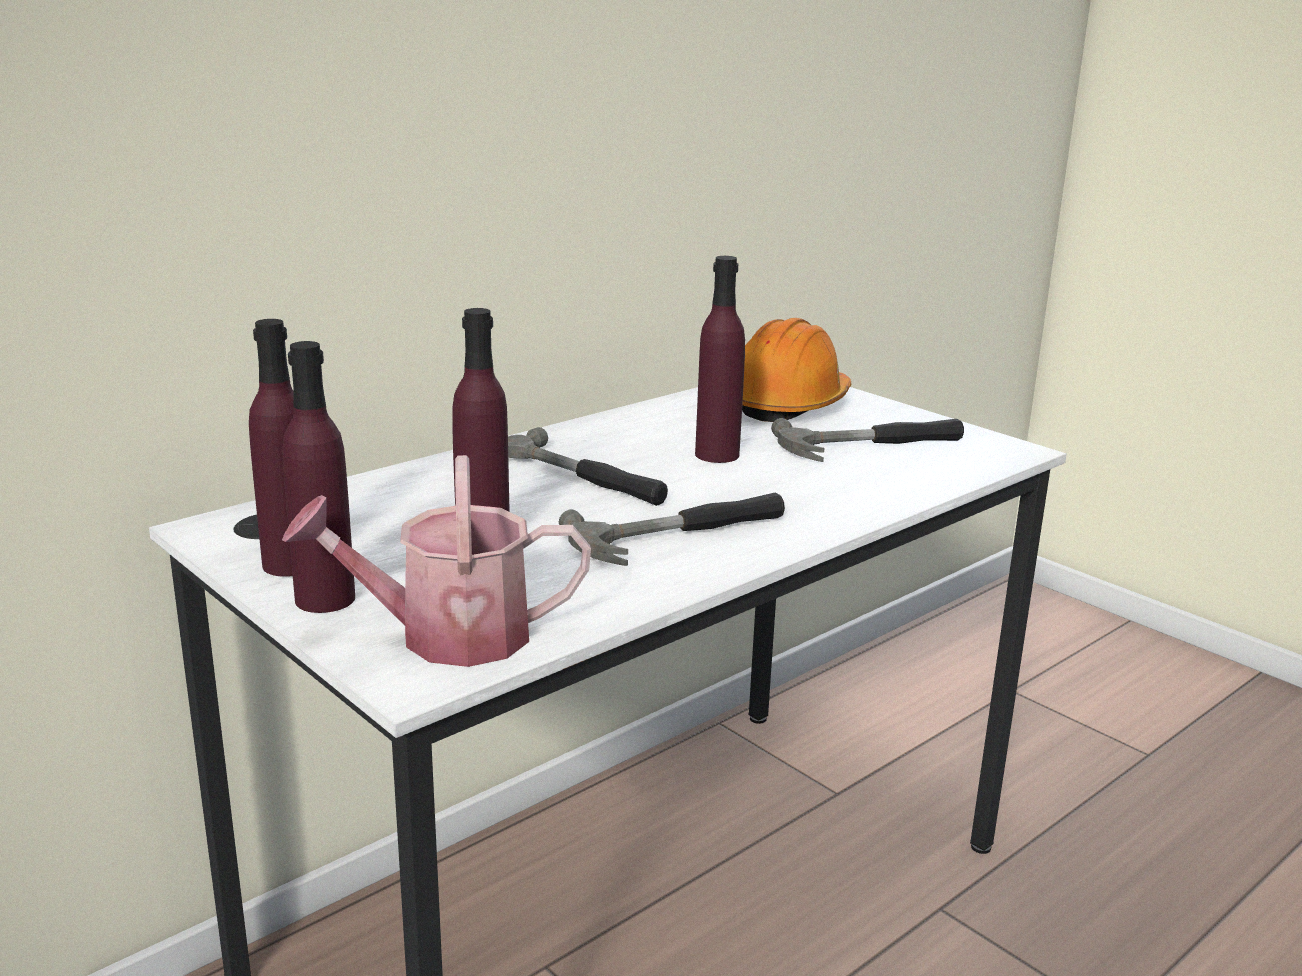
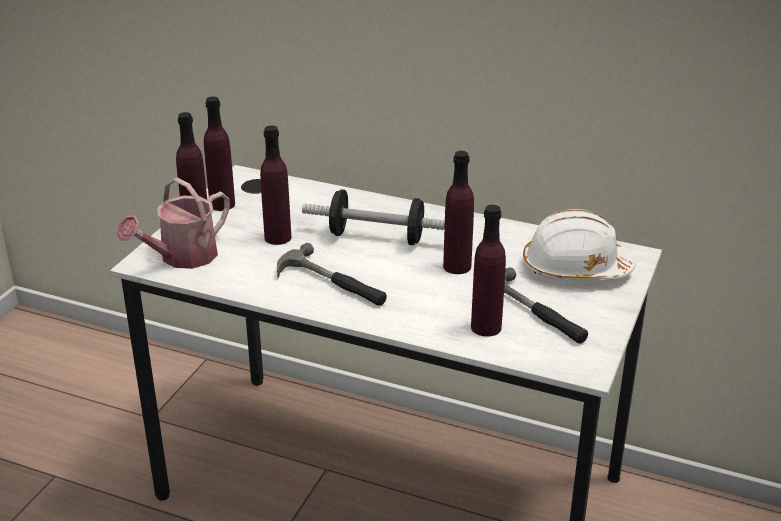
camera: 65 degrees right, 10 degrees up
(445, 636) = (182, 257): watering can -> watering can turned 105 degrees counterclockwise
(576, 480) = (377, 237): hammer -> dumbbell
(787, 405) = (575, 269): orange hard hat -> white hard hat
(887, 473) = (486, 327): none -> purple bottle

